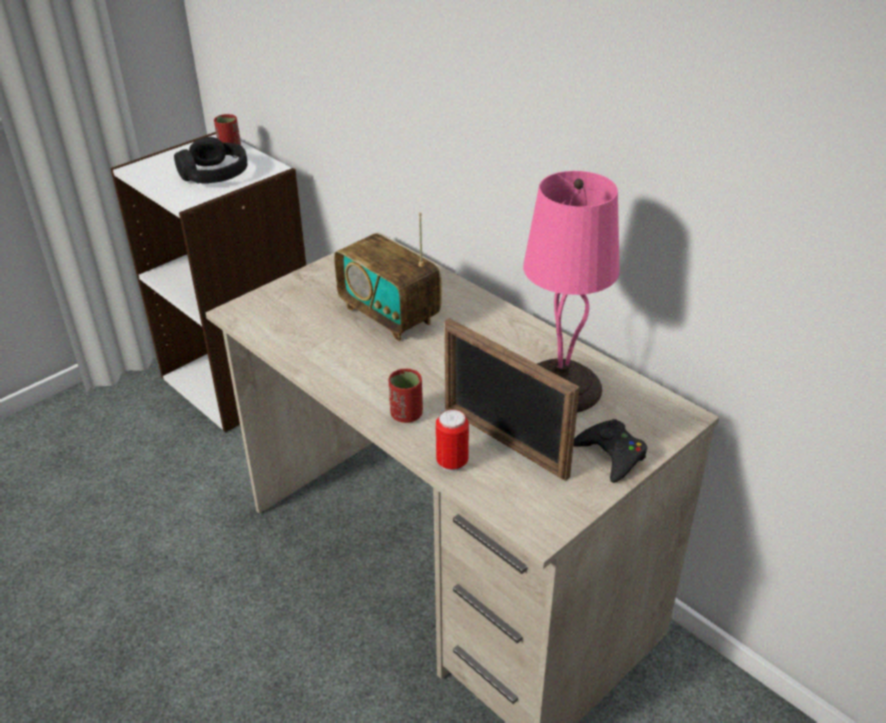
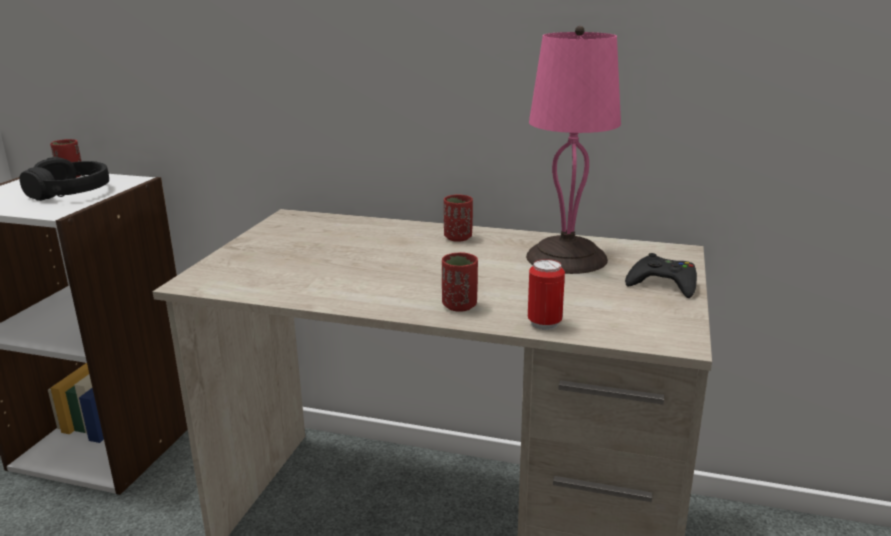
camera: 30 degrees left, 15 degrees down
(389, 315) = (358, 252): radio -> none
(491, 324) = (458, 238): none -> red cup
(504, 442) = (569, 299): picture frame -> none

